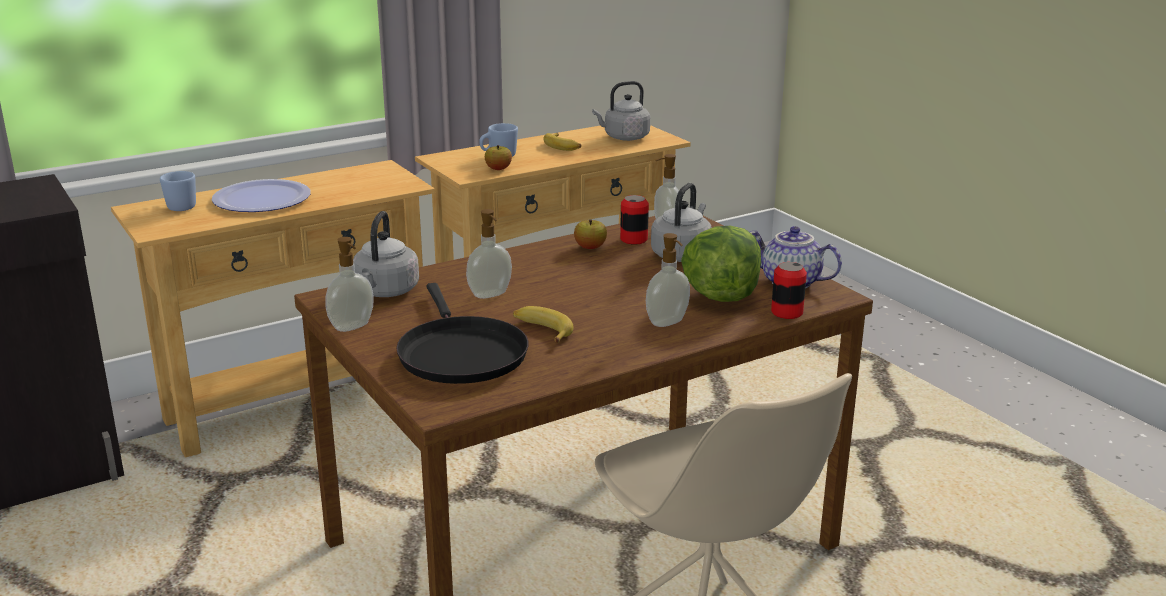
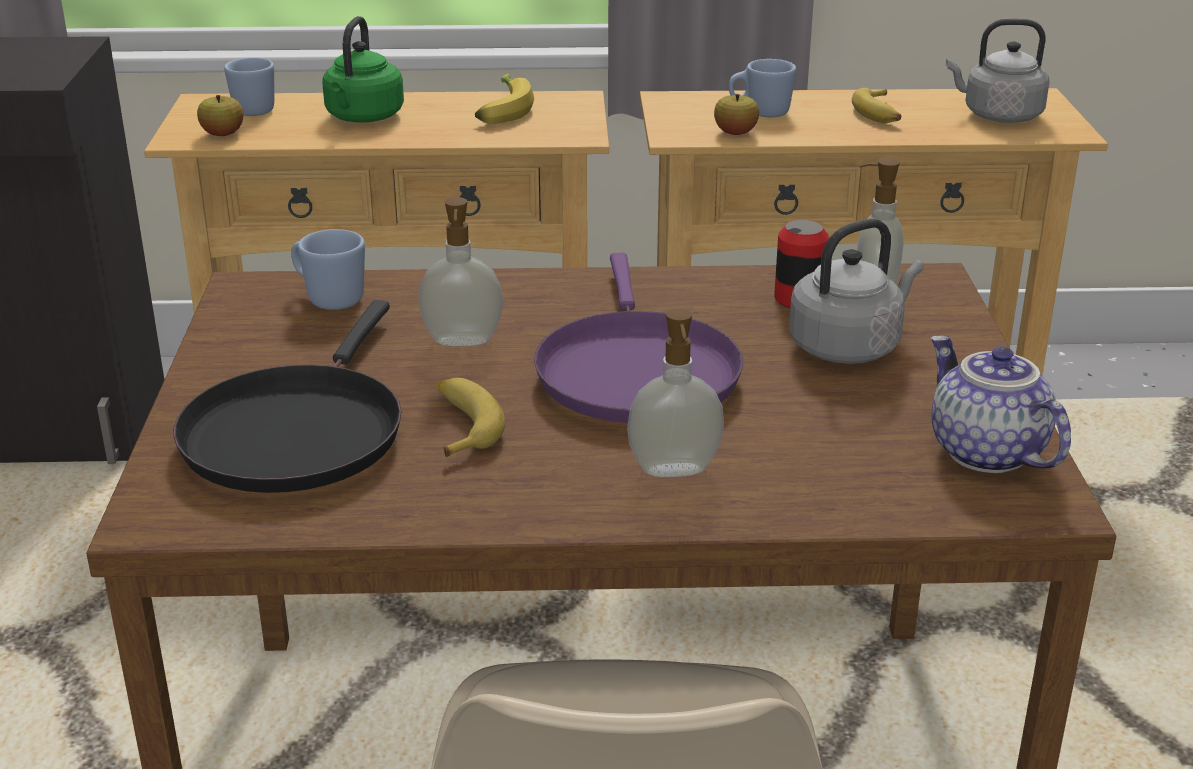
camera: 30 degrees right, 5 degrees up
(262, 199) = (363, 118): plate -> green kettle
(345, 180) = (501, 110): none -> banana
(352, 327) = (216, 344): soap dispenser -> none
(385, 292) = (328, 298): grey kettle -> blue mug
(590, 247) = (711, 297): apple -> apple (223, 134)
(596, 288) = (635, 371): none -> purple frying pan
(720, 296) = (826, 444): lettuce -> none
(787, 312) = (911, 513): can -> none

